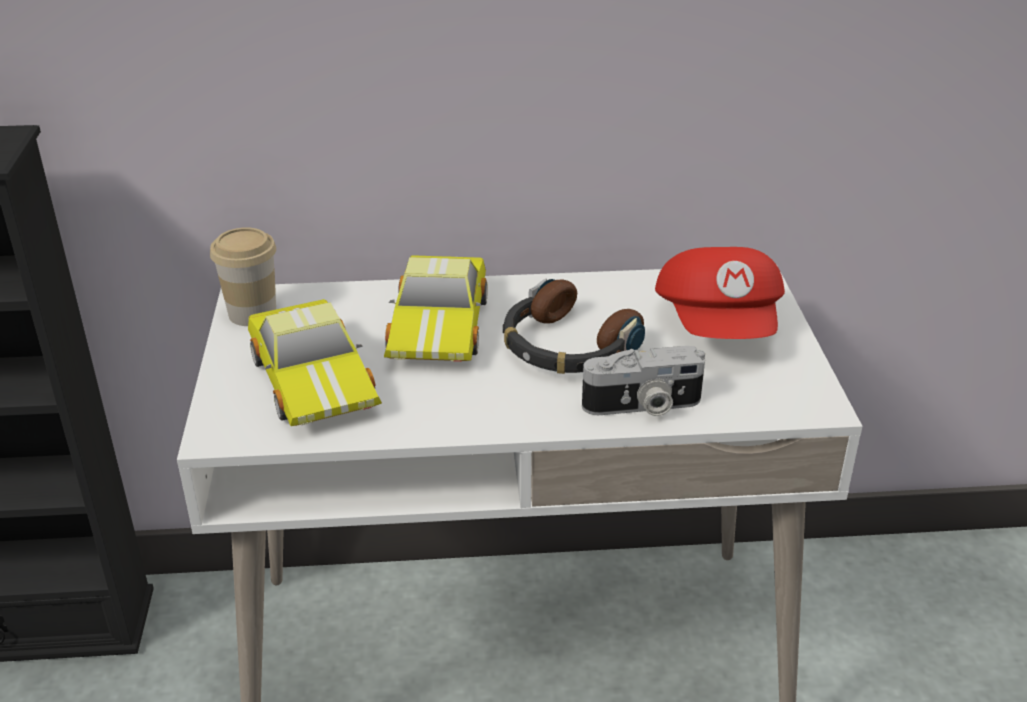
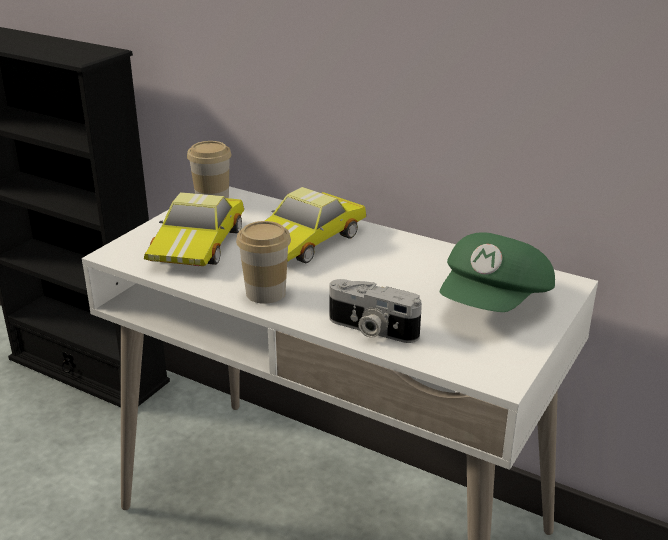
camera: 35 degrees right, 5 degrees down
(478, 410) = (265, 293): none -> cup
(566, 347) = (369, 278): headphones -> none
(720, 326) = (495, 303): red cap -> green cap

